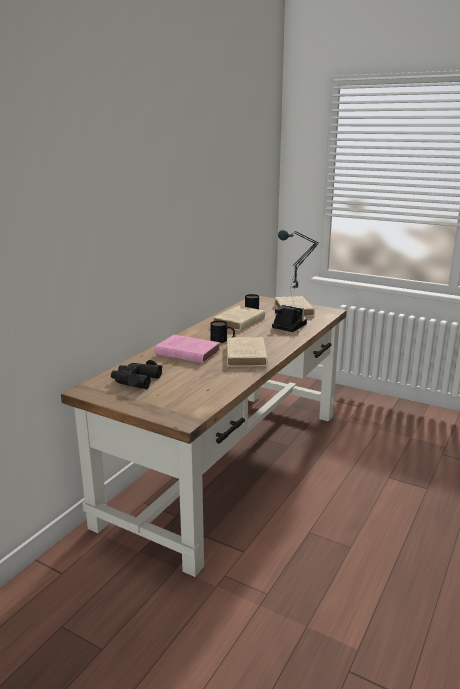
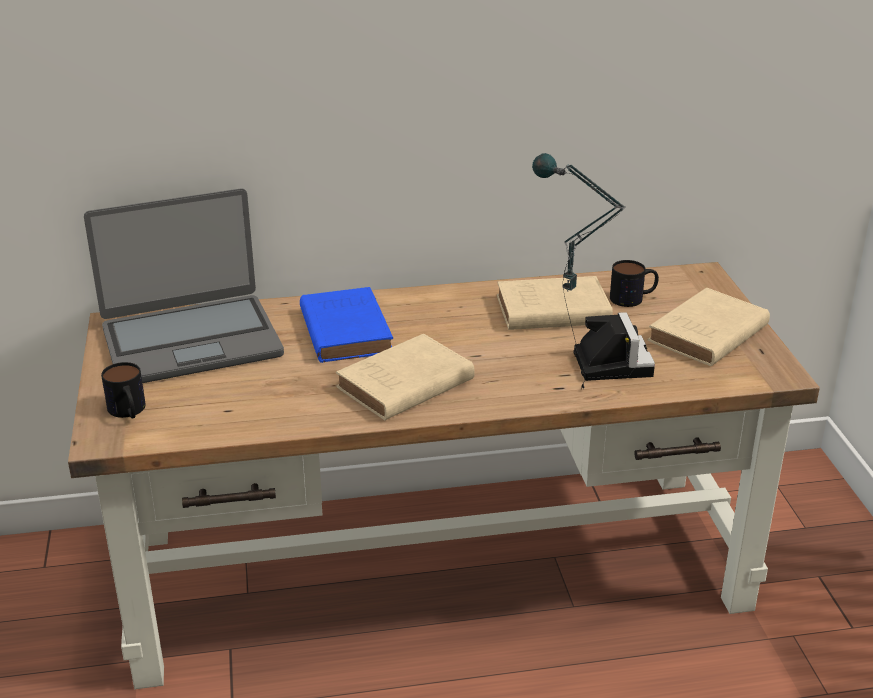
camera: 50 degrees right, 10 degrees up
(135, 380) = (191, 341): black binoculars -> laptop
(186, 352) = (345, 329): pink book -> blue book
(222, 340) = (440, 335): mug -> mug (128, 412)

